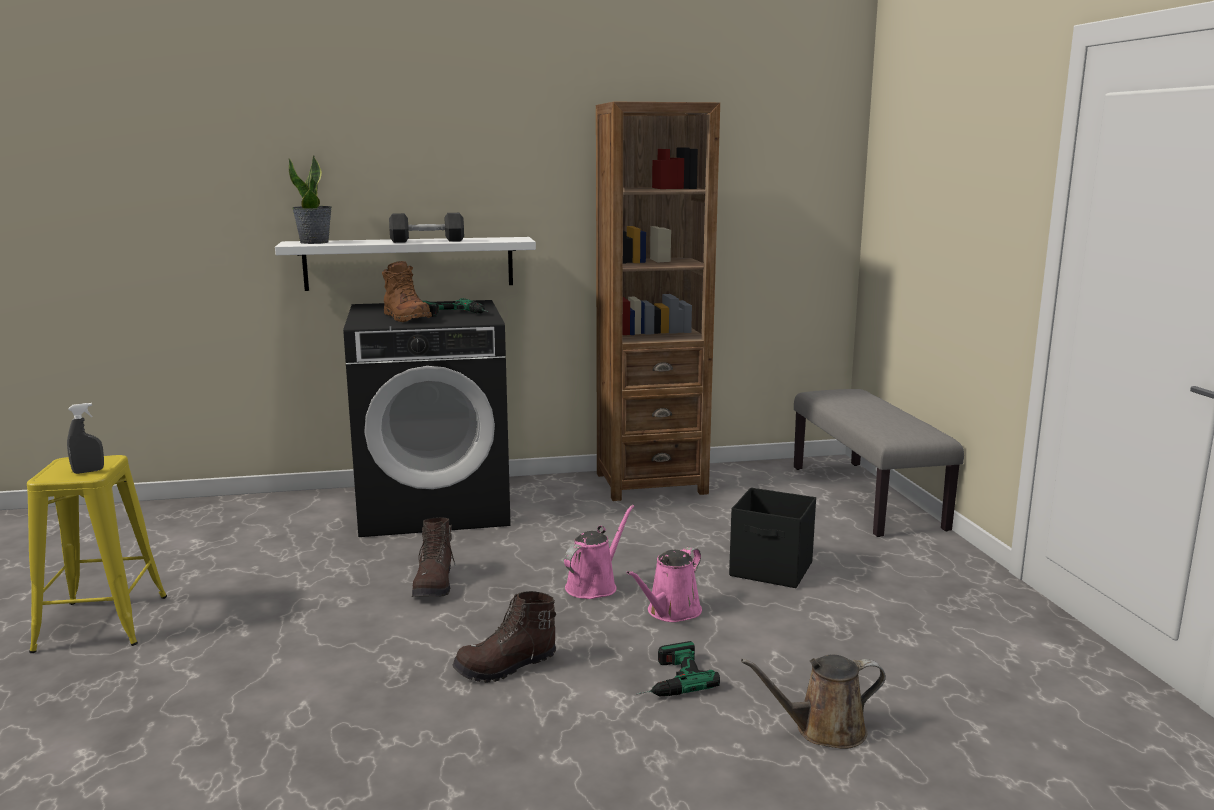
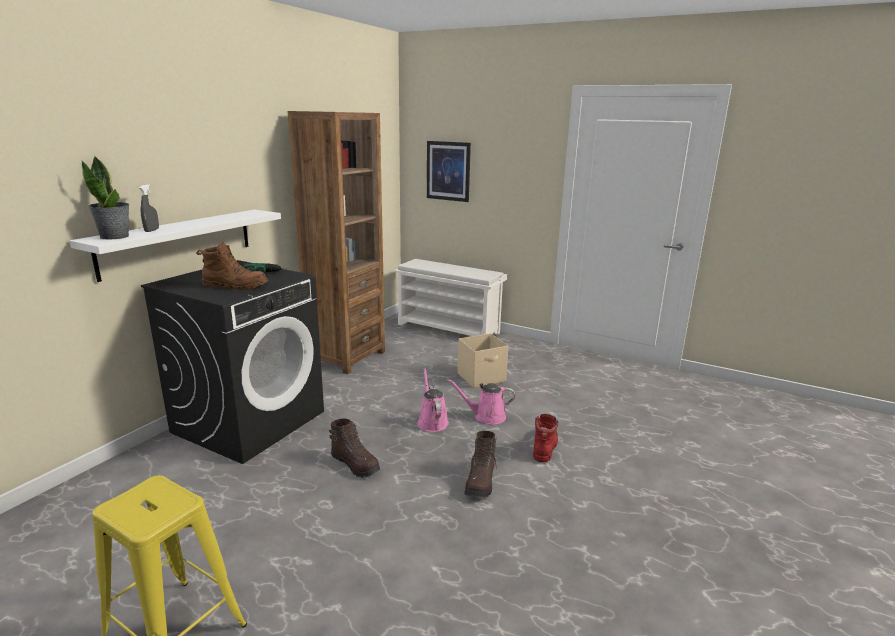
camera: 50 degrees left, 5 degrees up
(88, 471) = (170, 501): grey spray bottle -> grey spray bottle (151, 230)
(427, 241) = (205, 222): black dumbbell -> none
(667, 679) = (544, 446): power drill -> red boot
(670, 612) = (486, 416): pink watering can -> pink watering can turned 105 degrees clockwise
(772, 570) = (482, 377): black storage box -> beige storage box
(823, 730) = (620, 433): brown watering can -> none
(867, 497) = (449, 328): grey bench -> white shoe rack
(910, 206) = (448, 171): none -> picture

